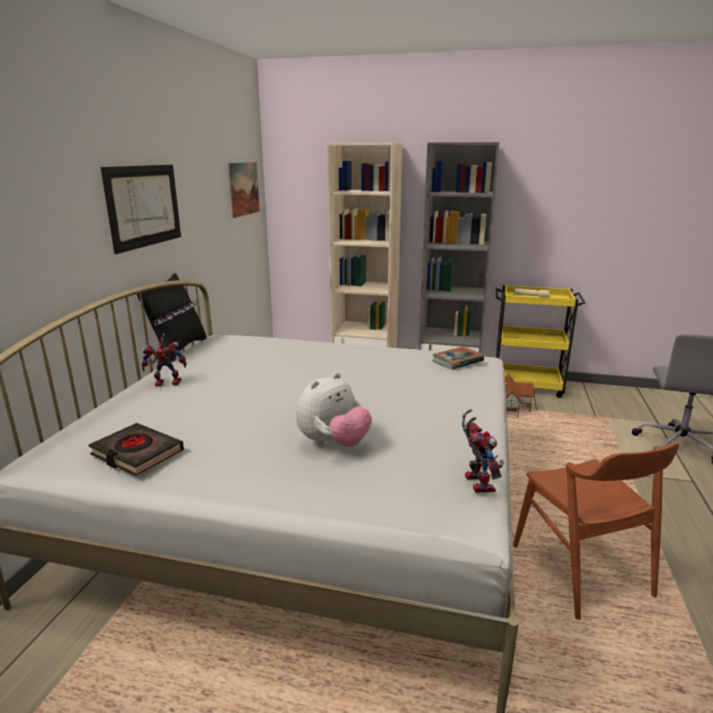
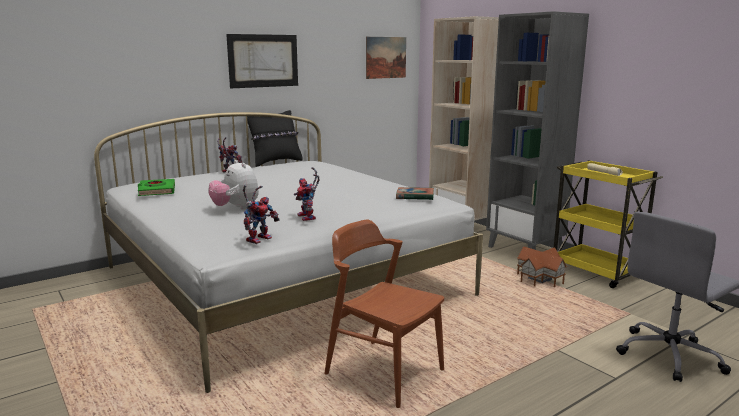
camera: 40 degrees right, 5 degrees down
(137, 453) = (156, 191): black book -> green book
(333, 444) = (235, 208): plush toy -> plush toy turned 60 degrees clockwise
(445, 426) = (309, 217): none -> toy robot
(580, 571) = (384, 372): brown chair -> brown chair turned 105 degrees clockwise

